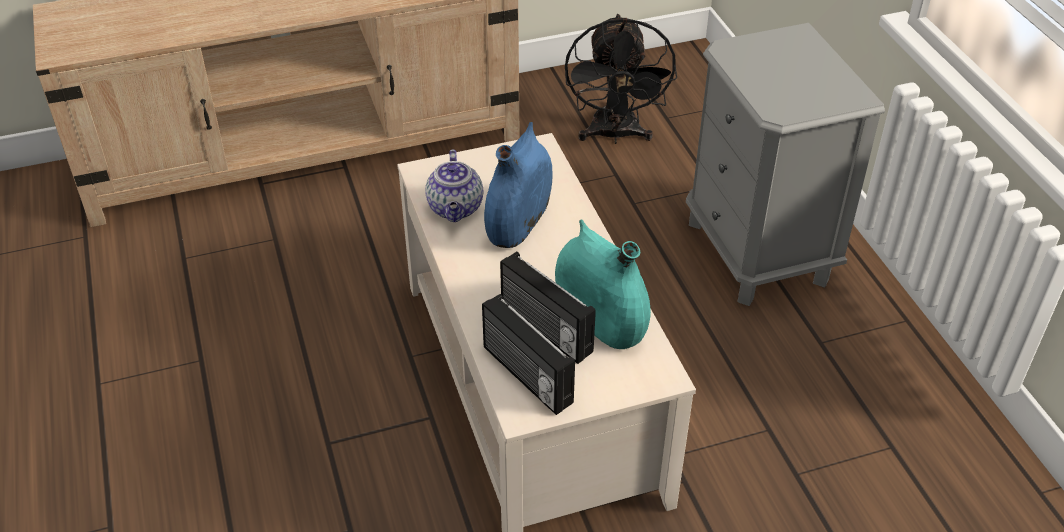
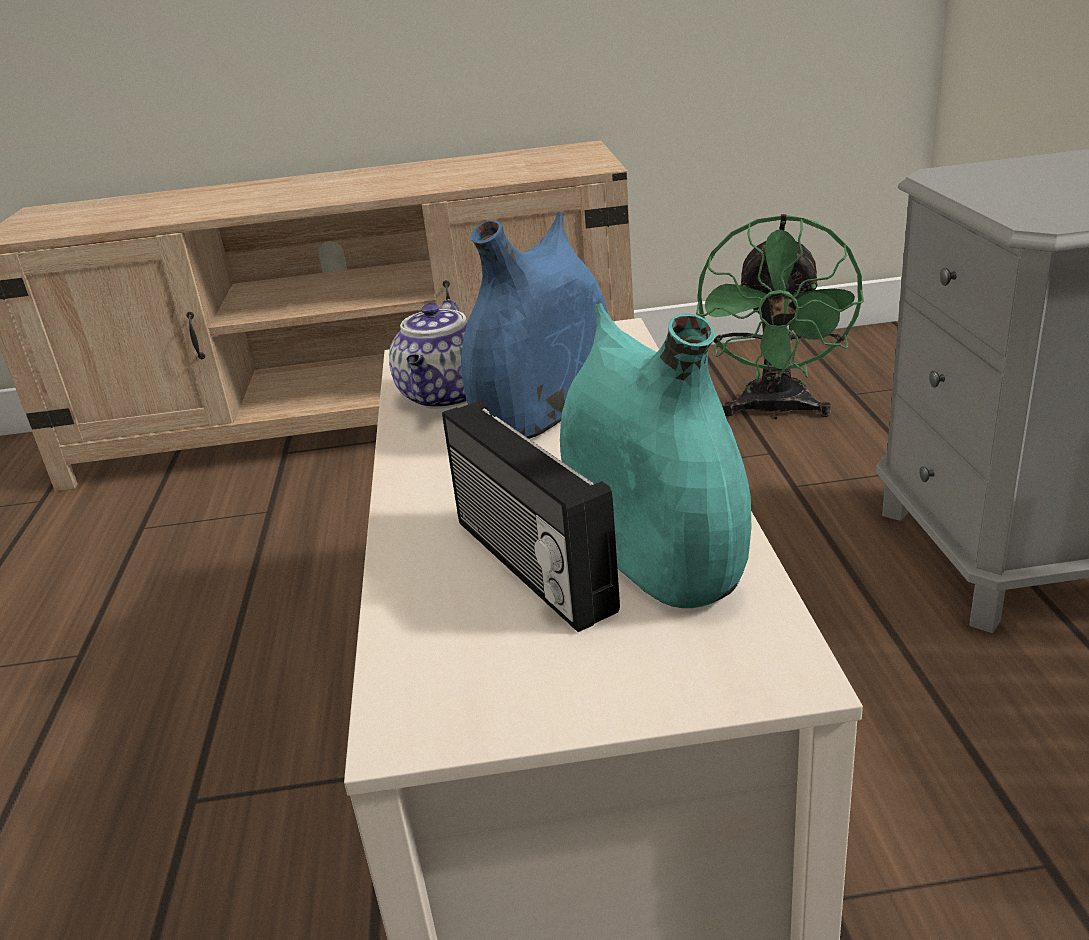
camera: 15 degrees right, 15 degrees down
(525, 376) = (451, 648): radio -> none
(614, 135) = (775, 411): black fan -> green fan

